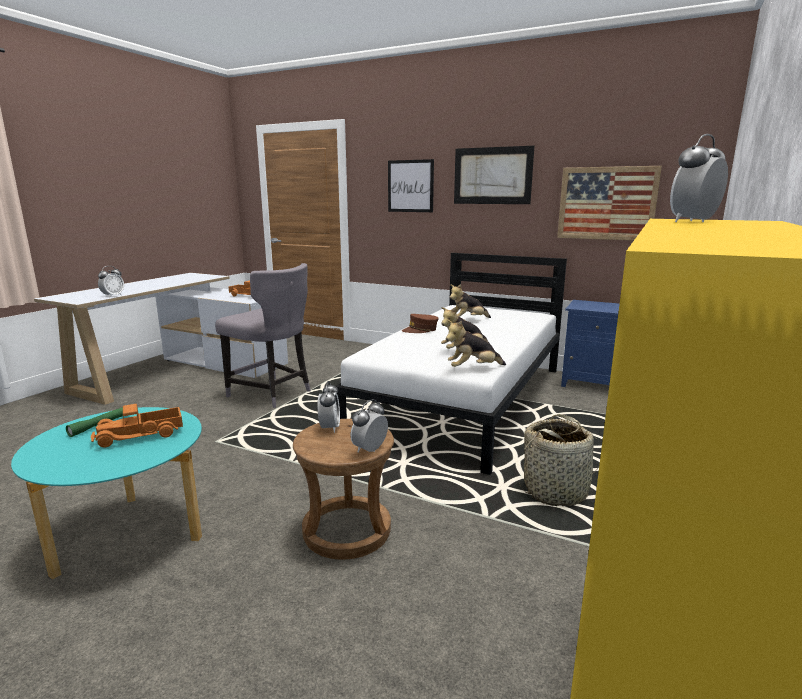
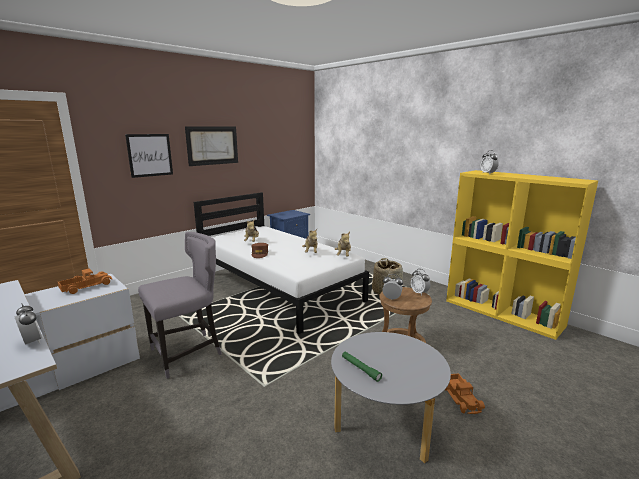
camera: 70 degrees left, 0 degrees up
(130, 535) = (385, 426): turquoise coffee table -> grey coffee table
(140, 435) = (386, 352): toy truck -> toy truck (461, 398)
(606, 203) = (274, 159): picture -> none

